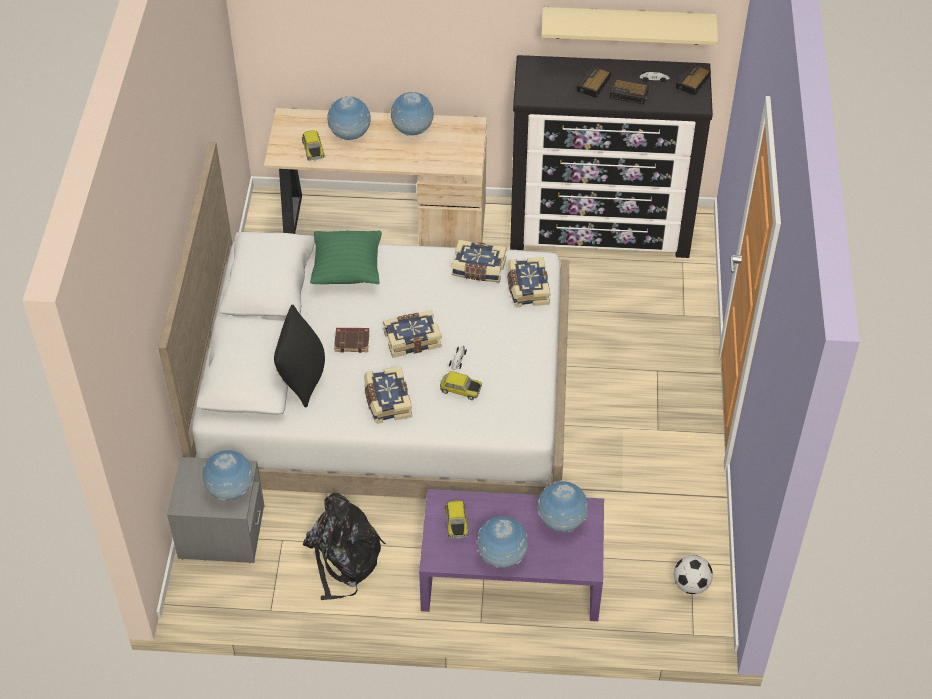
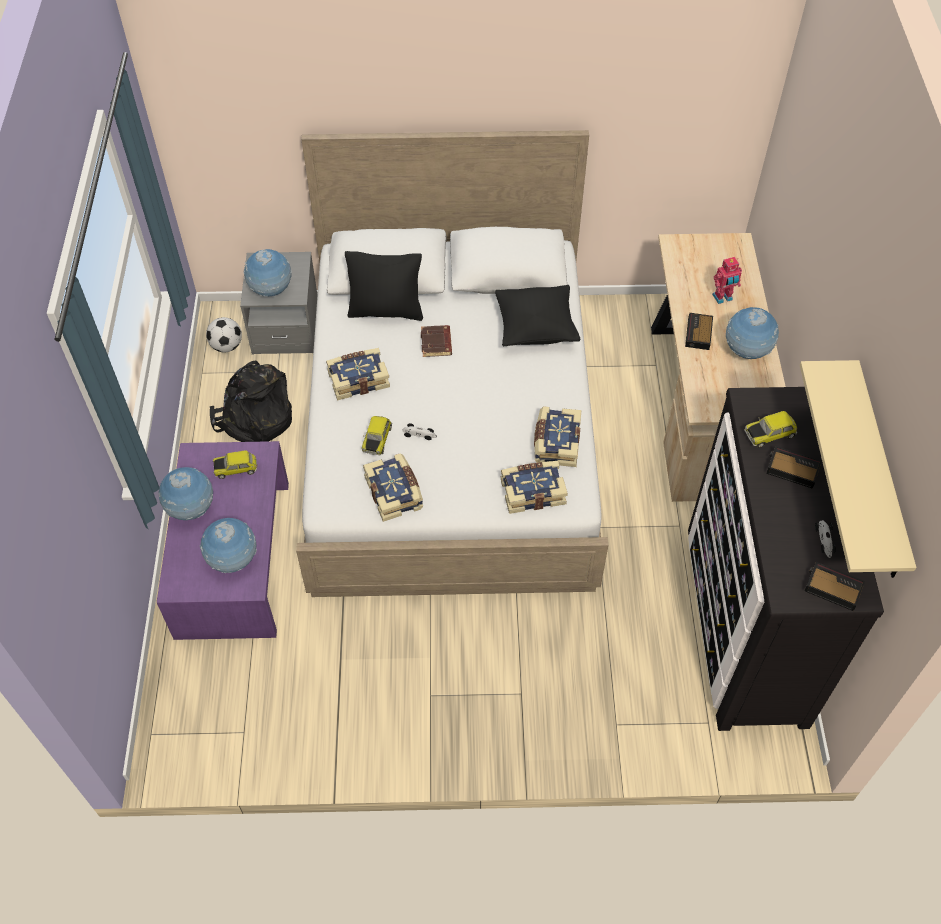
camera: 85 degrees right, 5 degrees up
(312, 150) = (692, 269): toy car -> toy car (769, 433)
(347, 270) = (535, 329): green pillow -> black pillow
(350, 136) = (723, 298): globe -> toy robot
(412, 339) = (445, 392): book -> book (395, 493)
(630, 94) = (783, 511): alarm clock -> alarm clock (698, 334)
(691, 585) = (214, 732): football -> football (226, 346)

